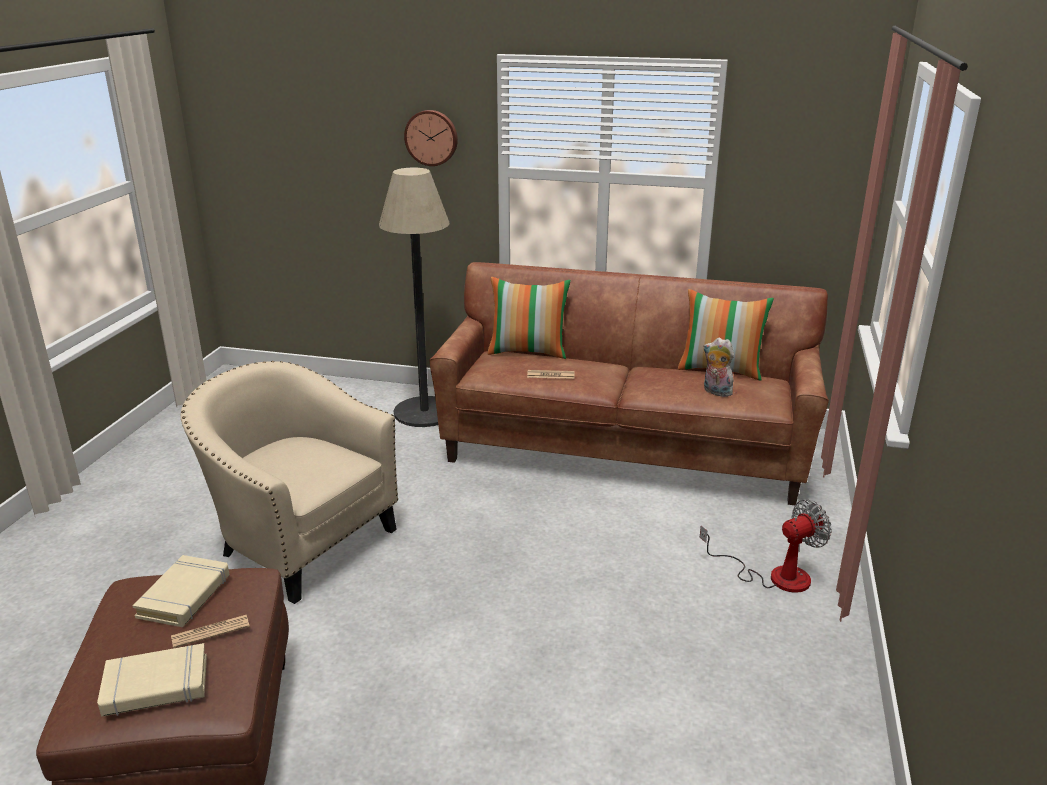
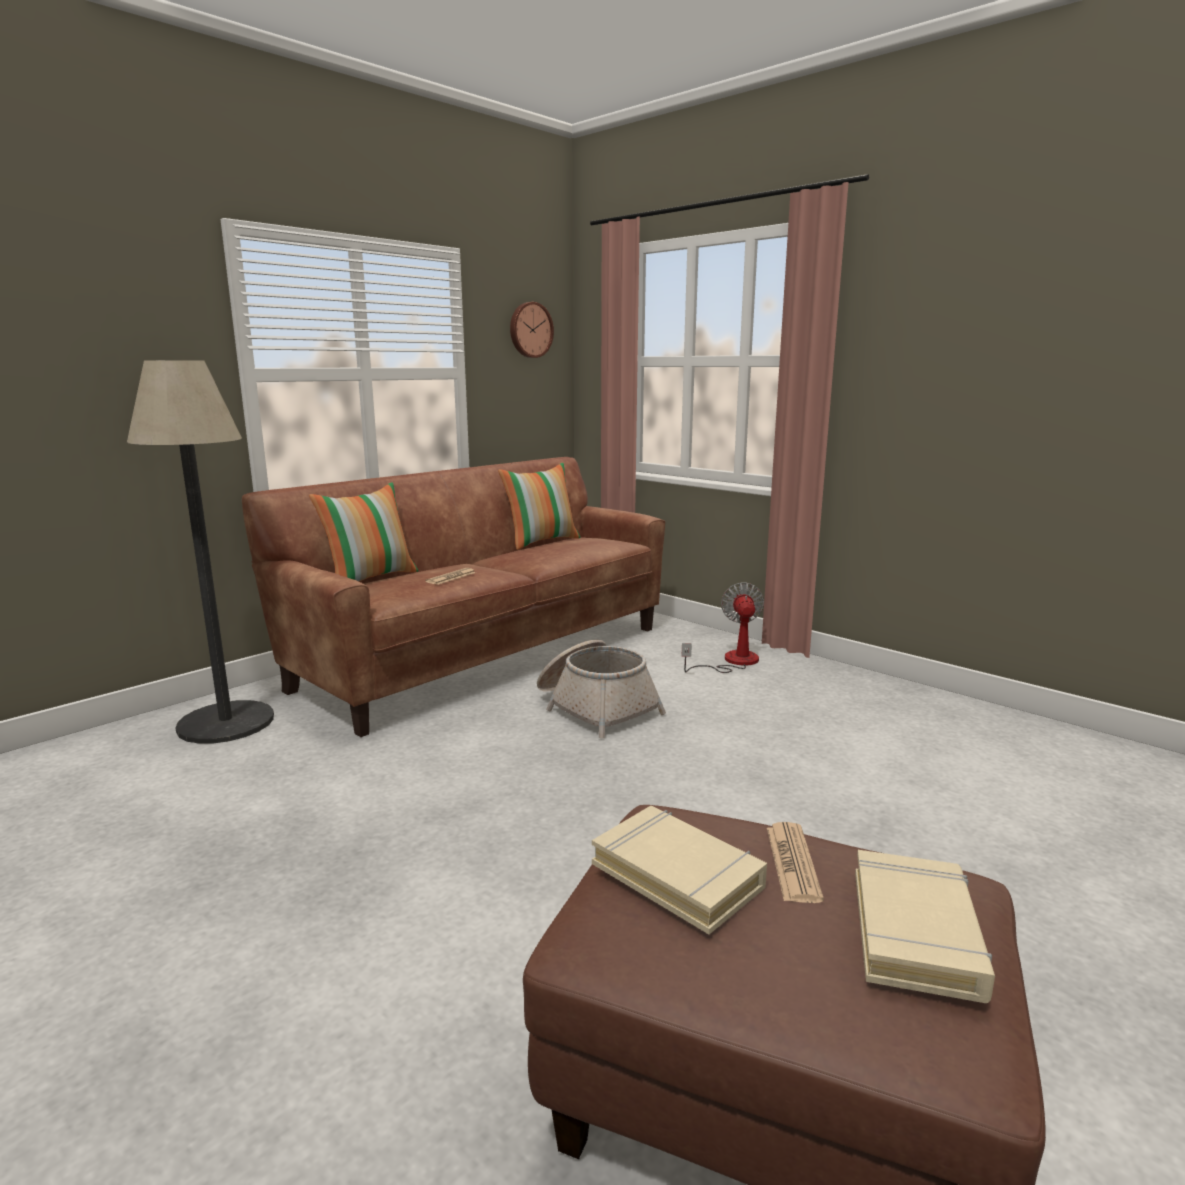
camera: 60 degrees left, 10 degrees down
(300, 542) = (382, 884): beige armchair -> none
(431, 137) = (136, 330): wall clock -> wall clock (530, 330)
(587, 533) = (595, 707): none -> basket
(715, 392) = (583, 547): plush toy -> none

